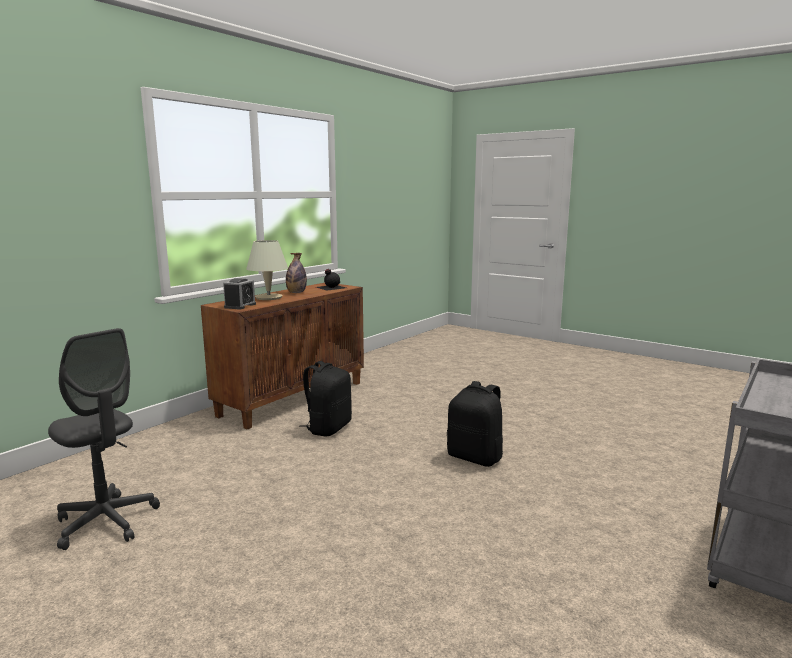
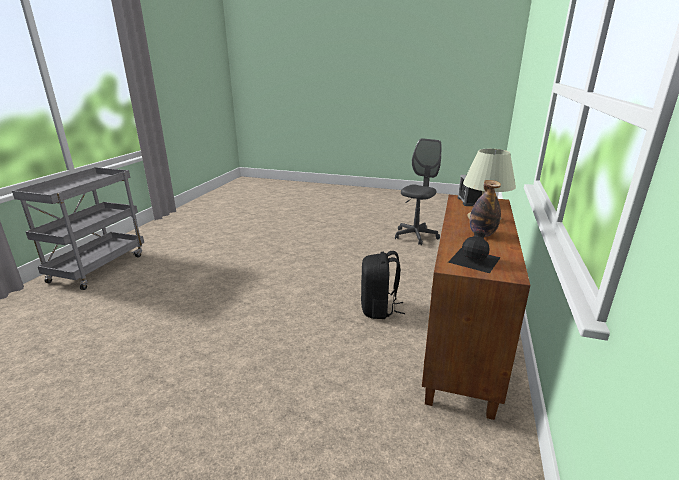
camera: 160 degrees right, 10 degrees up
(106, 522) = (415, 236): grey office chair -> grey office chair turned 105 degrees clockwise
(475, 457) = (242, 303): black backpack -> none

